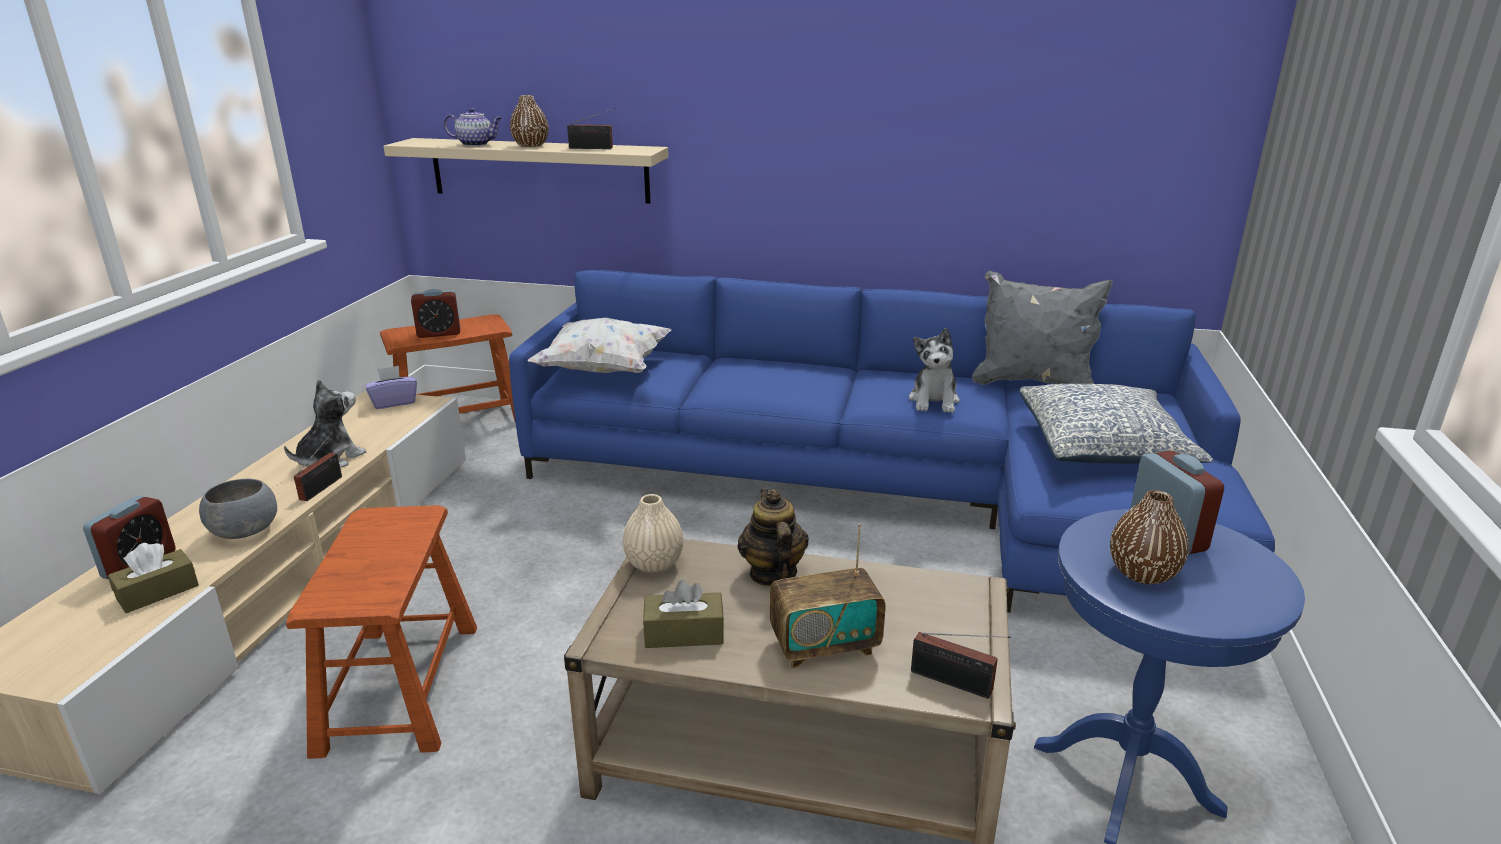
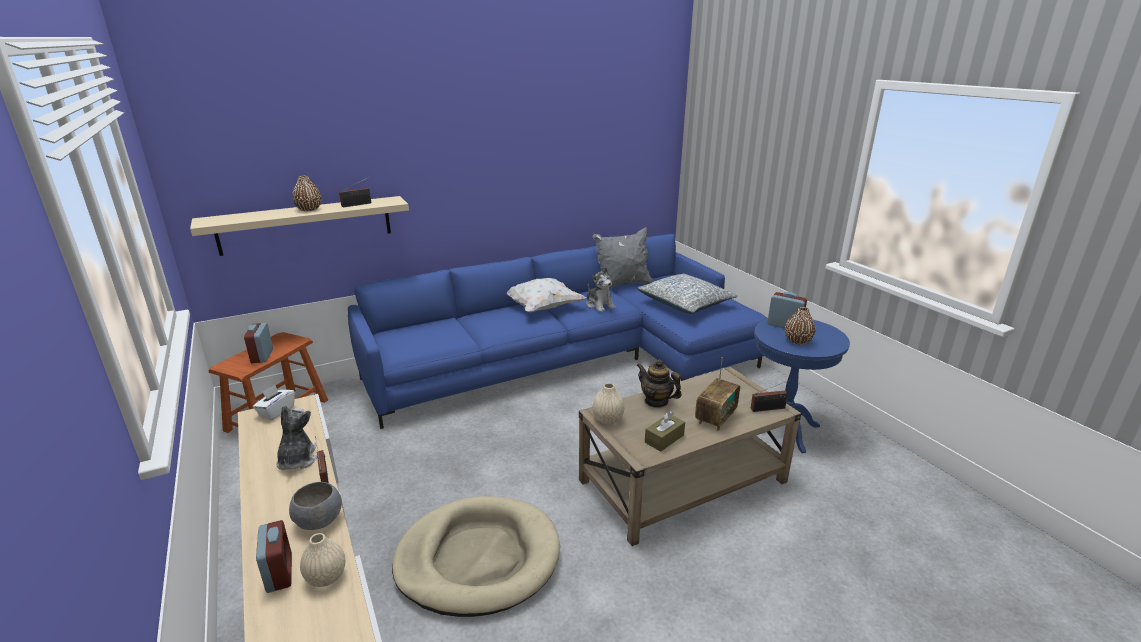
camera: 40 degrees left, 0 degrees up
(158, 592) = (326, 577): brown tissue box -> beige vase
(394, 402) = (276, 411): purple tissue box -> white tissue box
(399, 687) = (478, 558): brown stool -> beige dog bed
(439, 333) = (262, 356): alarm clock -> alarm clock turned 135 degrees clockwise
(476, 144) = (265, 215): teapot -> none
(603, 370) = (417, 343): white pillow -> white pillow (542, 308)

